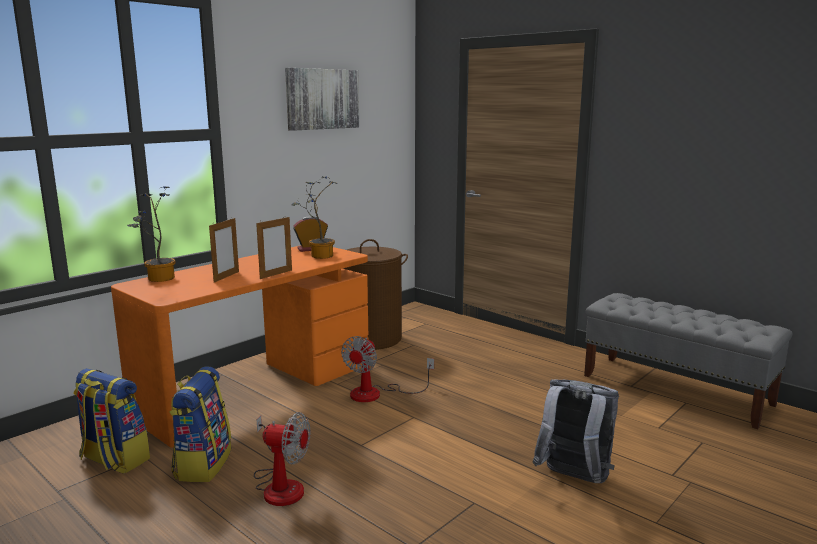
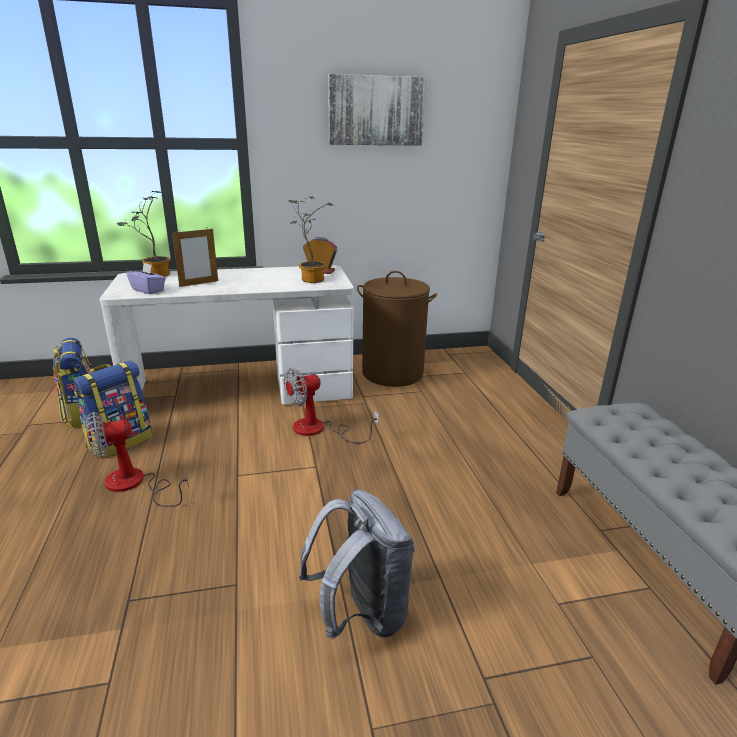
camera: 35 degrees right, 10 degrees up
(190, 290) = (148, 290): none -> purple tissue box
(257, 388) = (243, 390): orange desk -> white desk
(276, 274) = (236, 290): picture frame -> none
(280, 485) = (135, 484): fan -> fan turned 105 degrees clockwise

